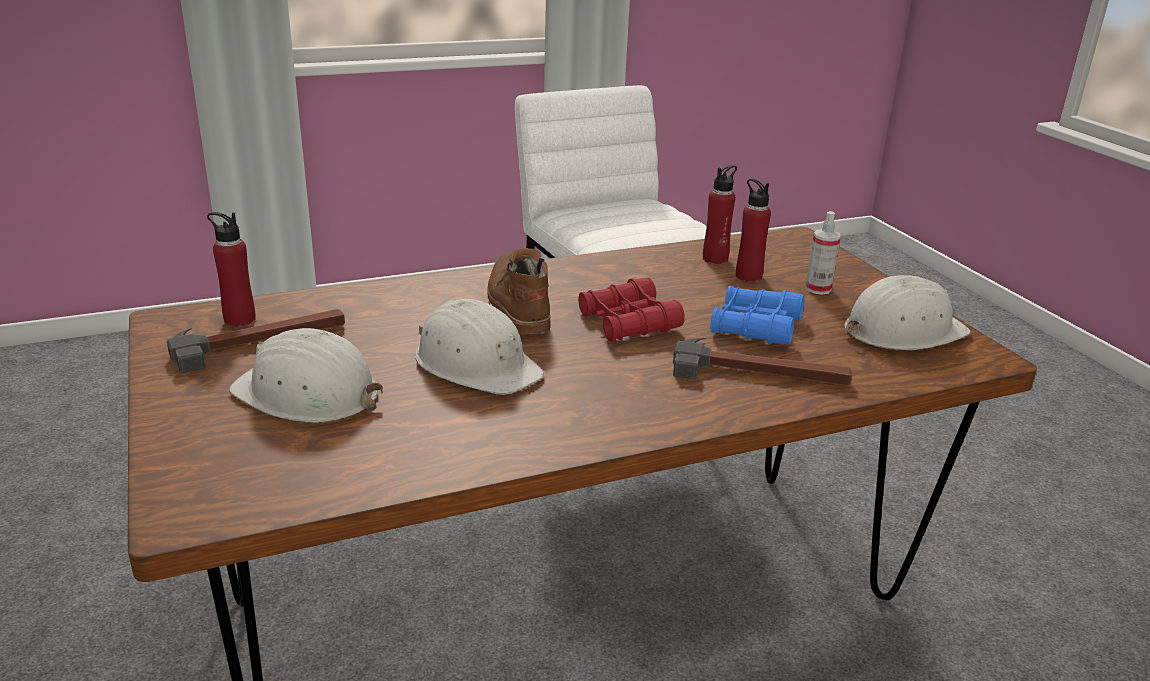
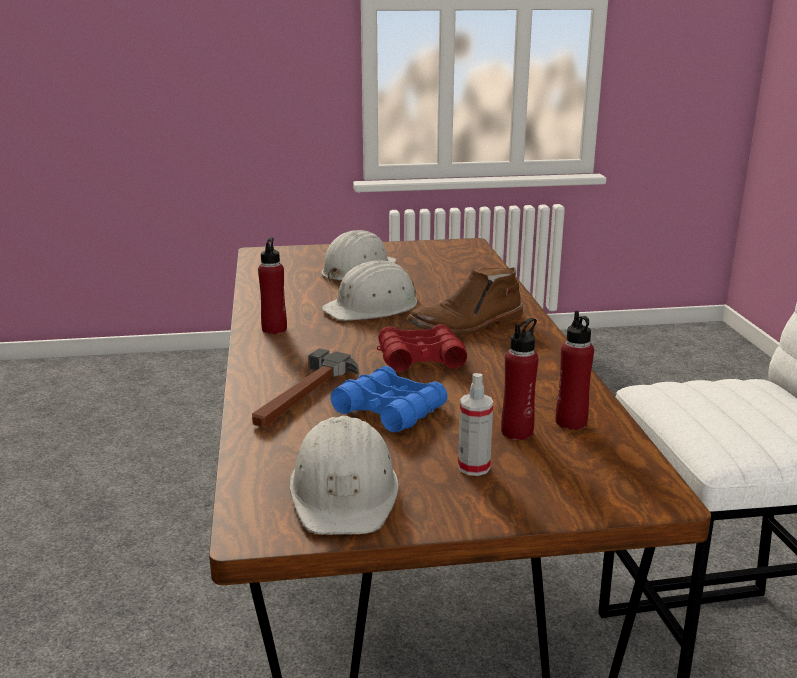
camera: 105 degrees right, 5 degrees down
(239, 319) = (464, 256): red bottle -> red bottle (274, 329)
(260, 341) = (431, 261): hammer -> none
(518, 304) = (467, 325): brown boot -> brown boot turned 150 degrees clockwise

